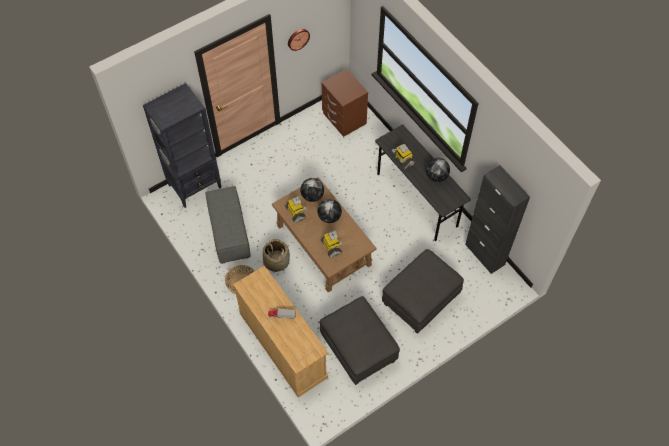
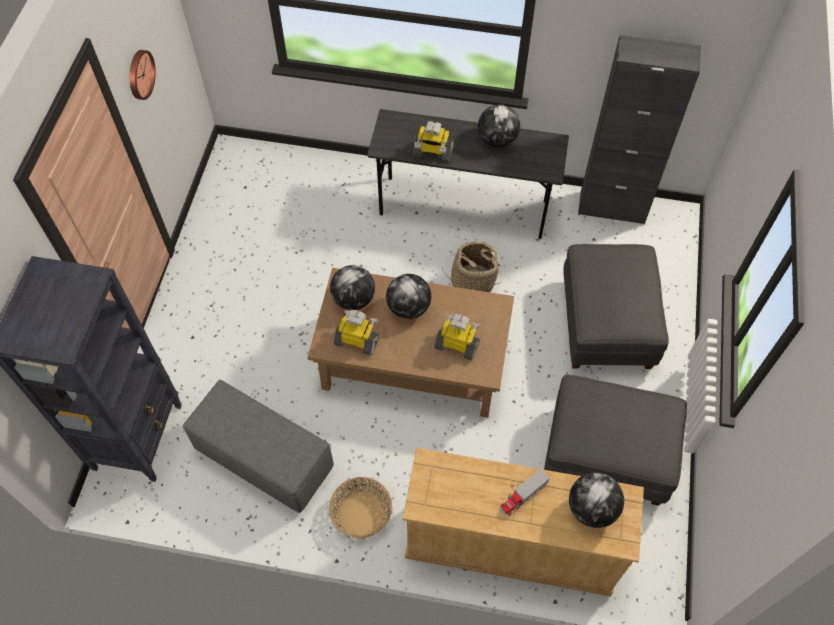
camera: 45 degrees left, 0 degrees up
(276, 261) = (374, 438): basket -> basket (472, 282)
(300, 342) = (591, 509): none -> globe
(344, 119) = (259, 180): brown nightstand -> none

